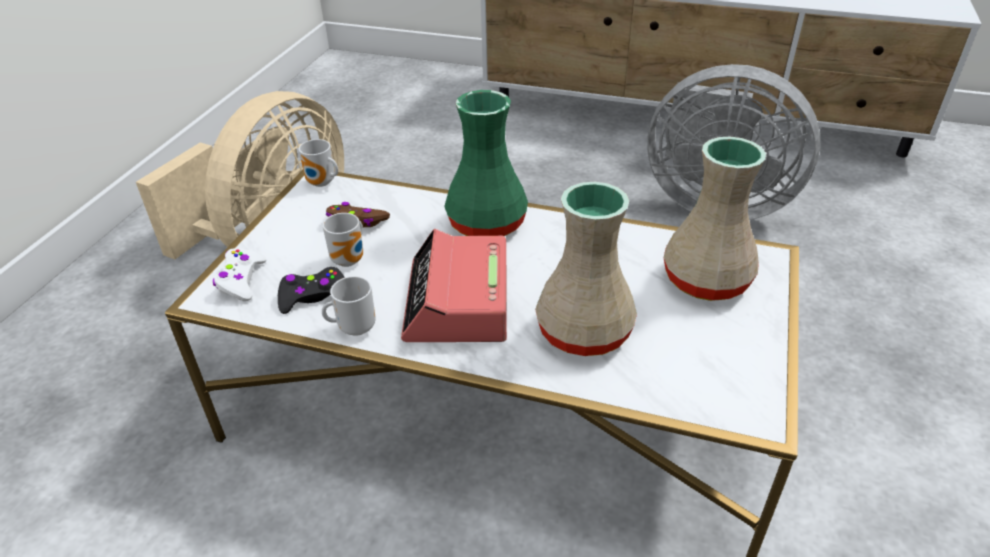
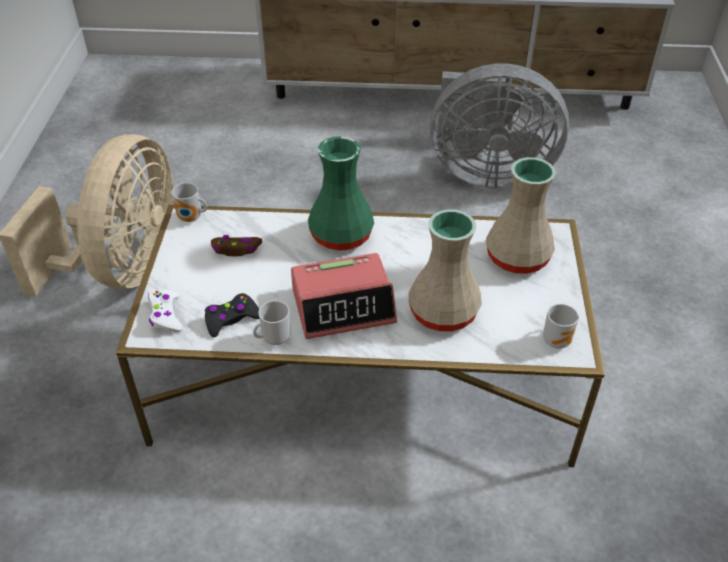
camera: 15 degrees left, 5 degrees up
(350, 260) = (246, 283): mug -> mug (558, 340)
(457, 302) = (344, 305): alarm clock -> alarm clock turned 90 degrees counterclockwise

